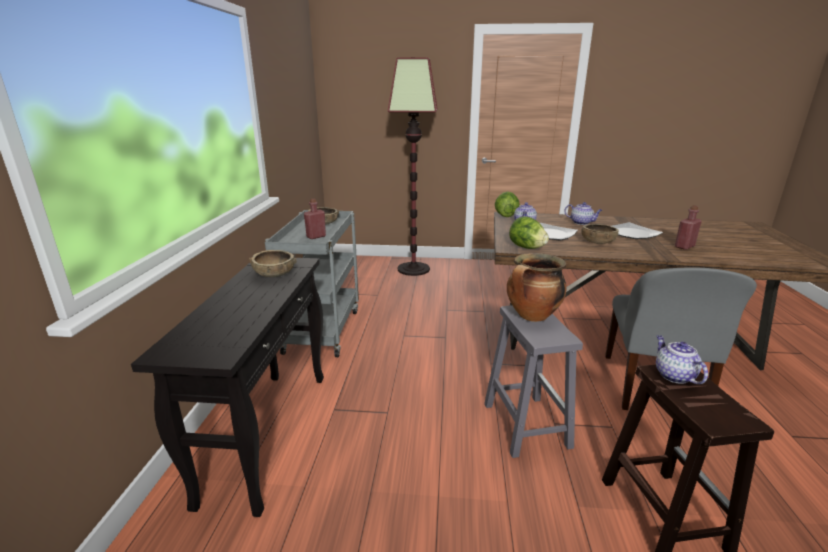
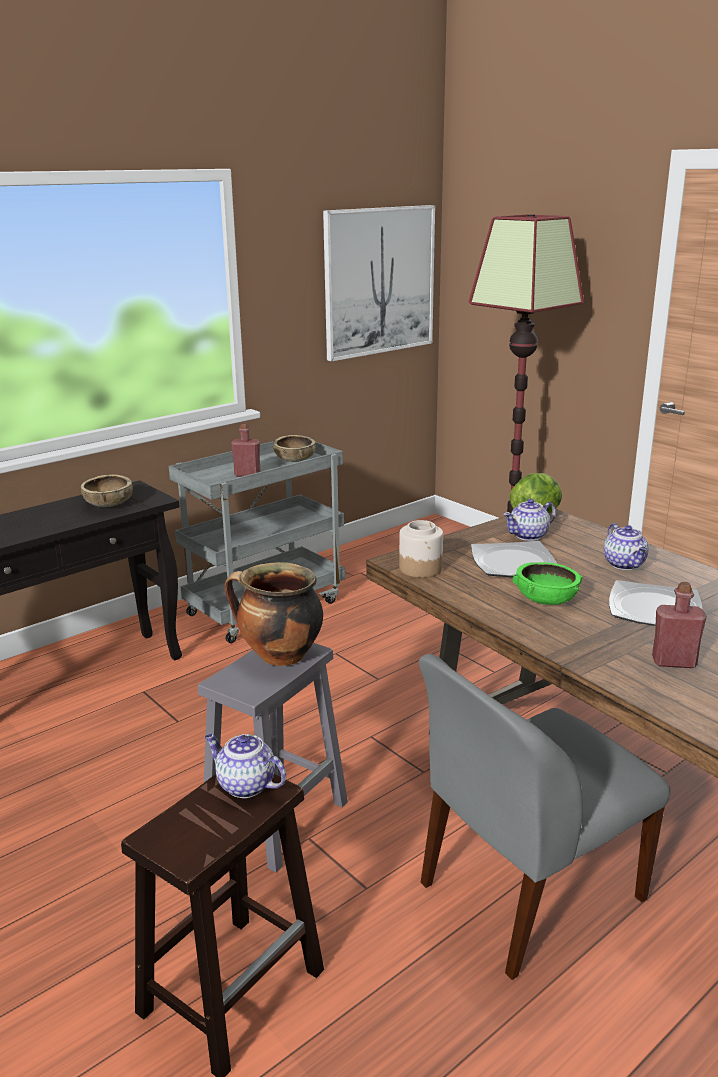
camera: 45 degrees right, 0 degrees up
(301, 106) = (379, 281): none -> picture
(526, 247) = (421, 568): lettuce -> jar
(597, 242) = (545, 599): brown bowl -> green bowl
(673, 375) = (245, 785): teapot -> teapot turned 90 degrees counterclockwise

